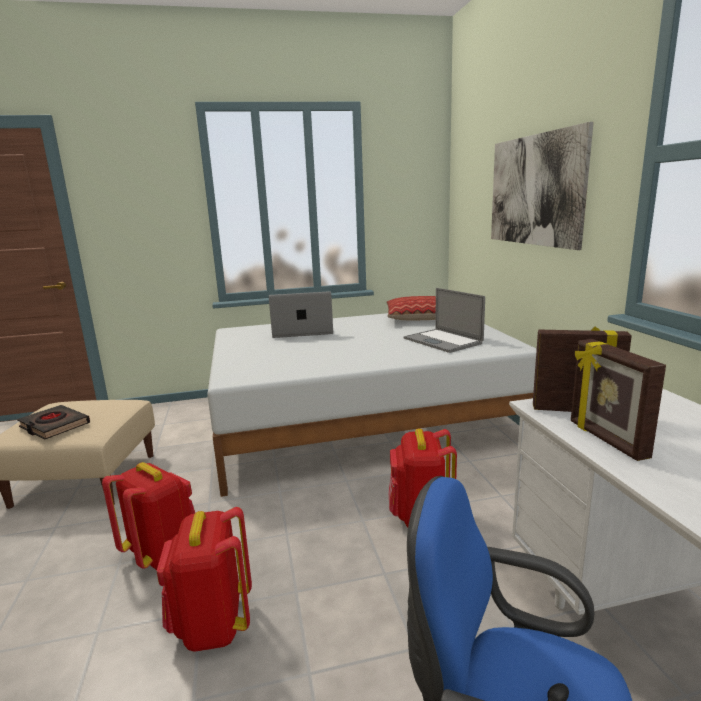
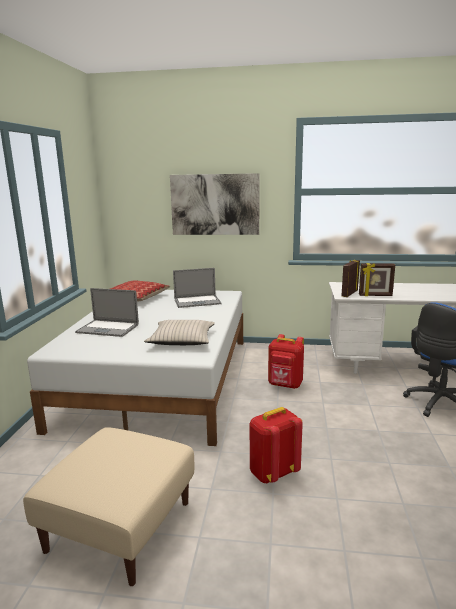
camera: 70 degrees left, 0 degrees up
(54, 426) = (128, 472): black book -> none
(212, 625) = (343, 455): red backpack -> none
(284, 362) = (182, 340): none -> beige pillow
(302, 331) = (107, 328): laptop -> laptop turned 90 degrees counterclockwise

